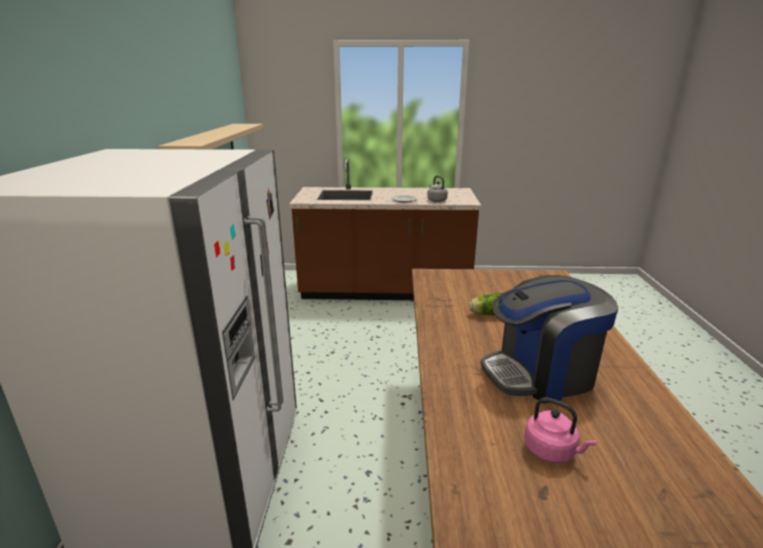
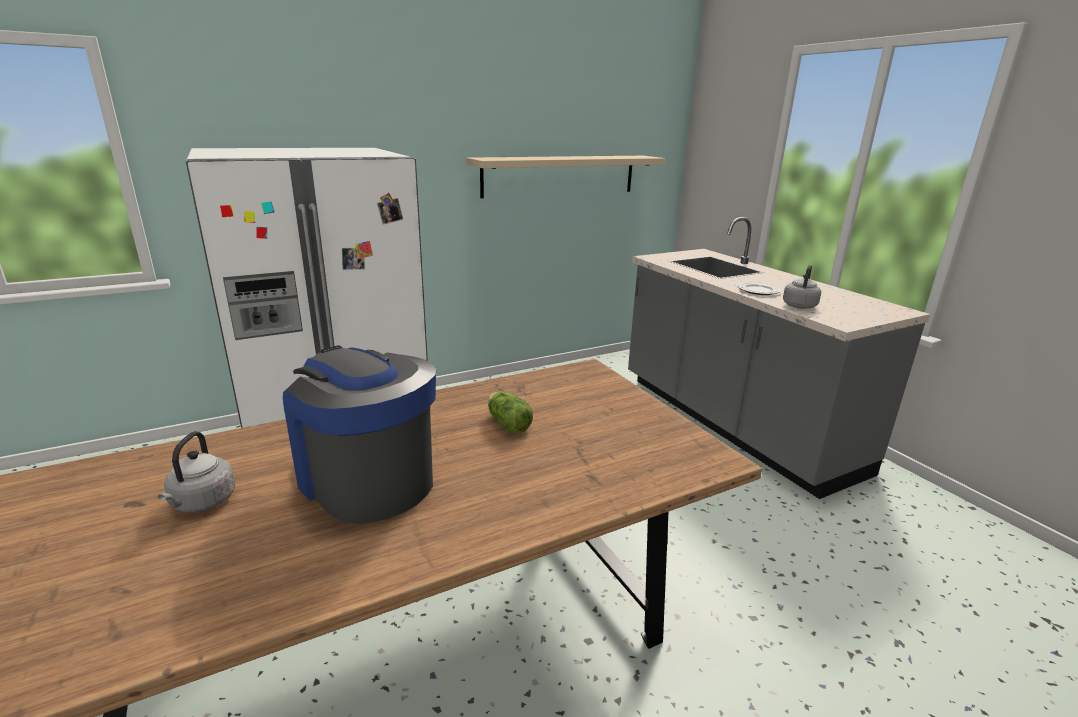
camera: 60 degrees right, 0 degrees up
(385, 291) = (733, 423): brown counter -> grey counter
(552, 451) = (202, 502): pink kettle -> grey kettle

